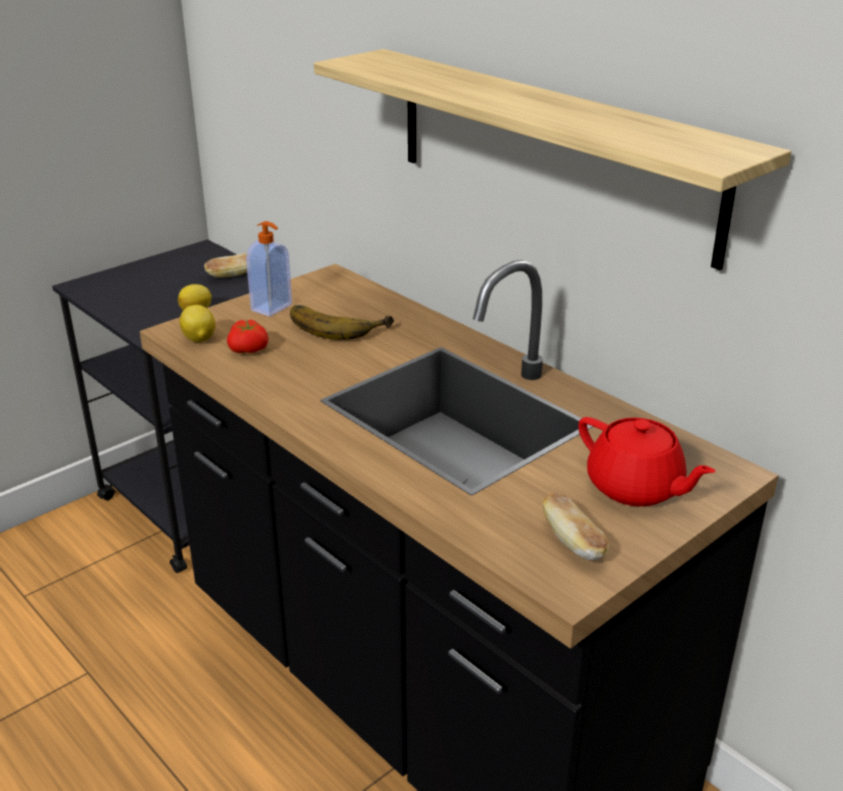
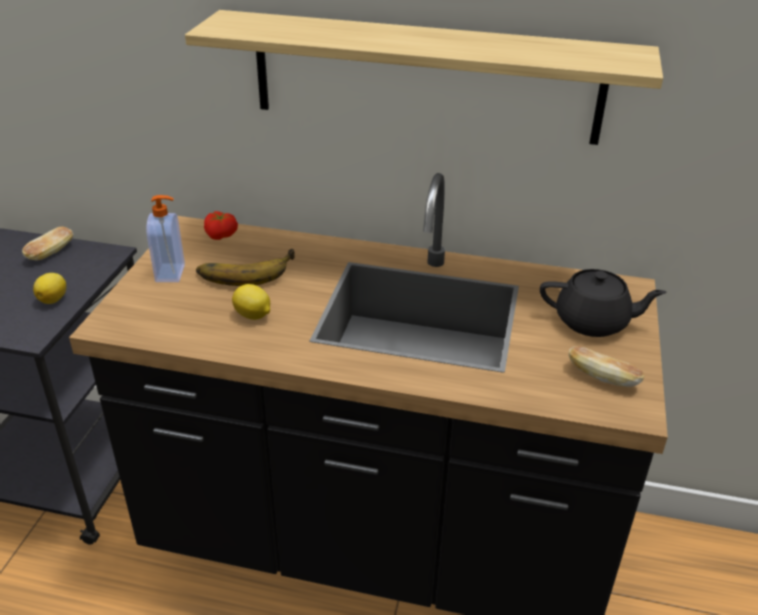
camera: 35 degrees left, 5 degrees up
(199, 339) = (139, 325): lemon -> lemon (253, 316)
(250, 349) = (197, 318): tomato -> tomato (222, 235)
(635, 488) = (593, 322): red teapot -> black teapot

